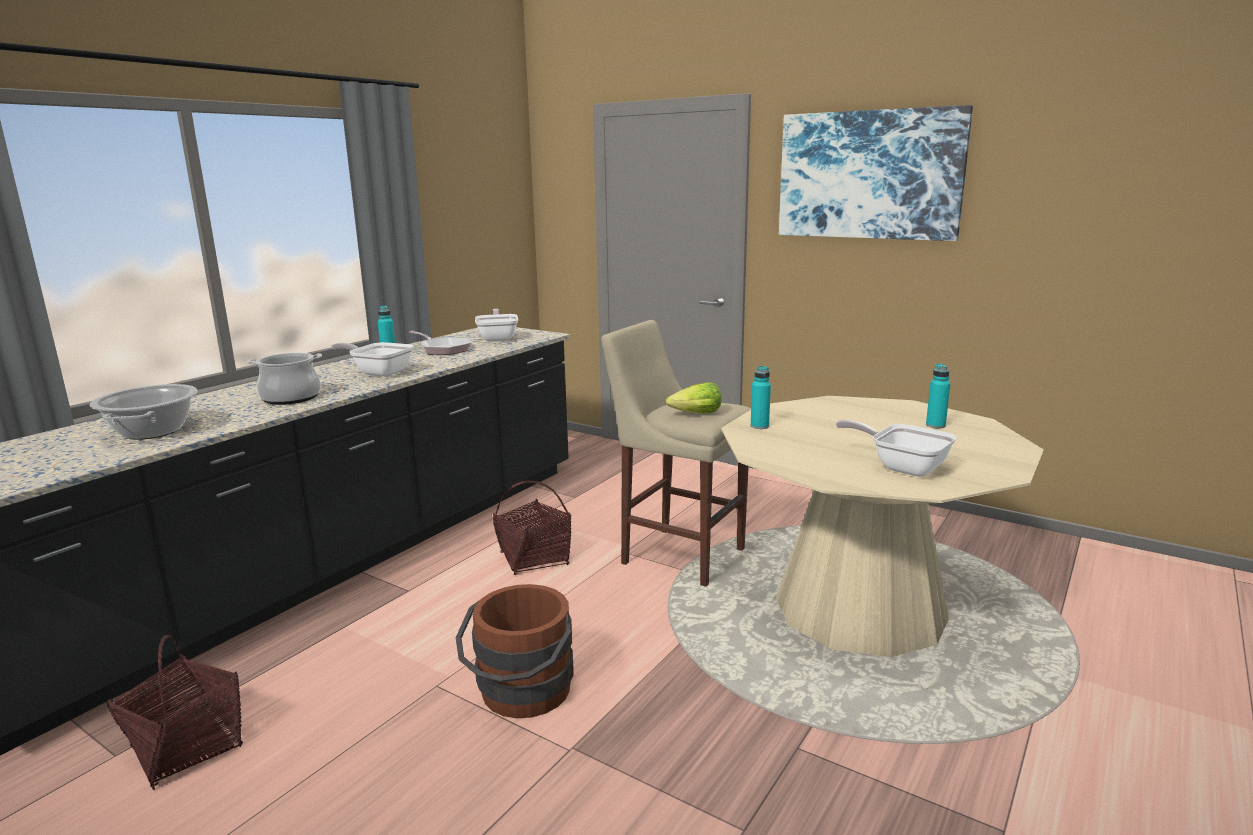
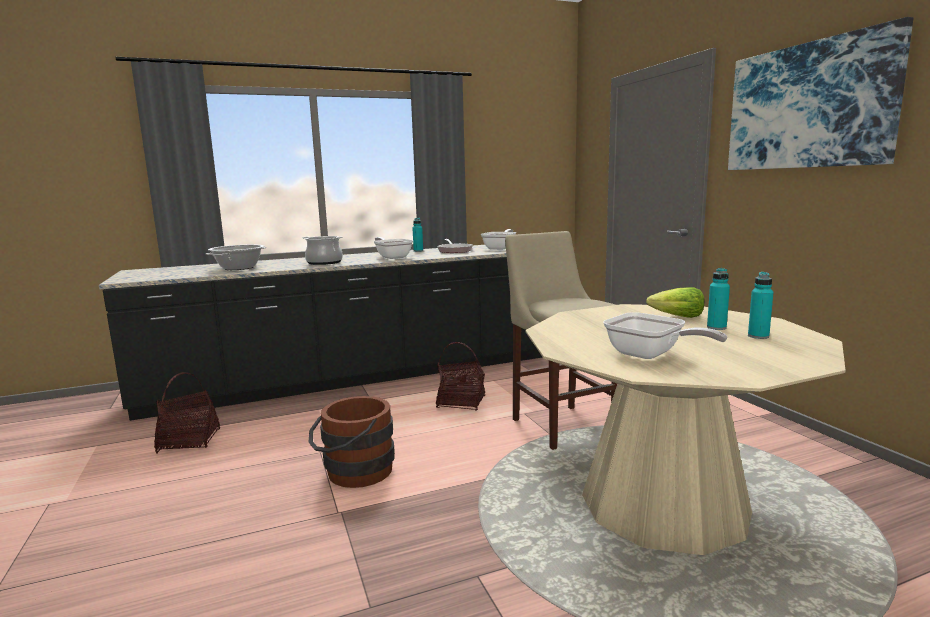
camera: 35 degrees right, 5 degrees down
(696, 414) = (564, 304): lettuce -> lettuce (677, 317)
(759, 426) = (590, 315): turquoise bottle -> turquoise bottle (716, 327)
(902, 467) = (650, 355): frying pan -> frying pan turned 150 degrees clockwise

